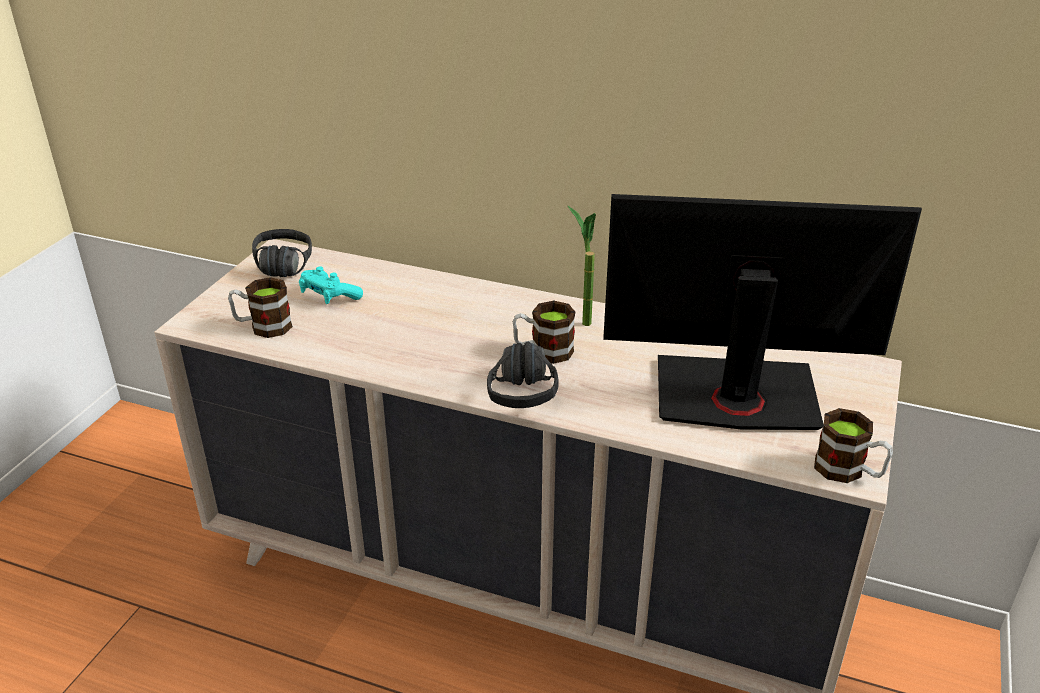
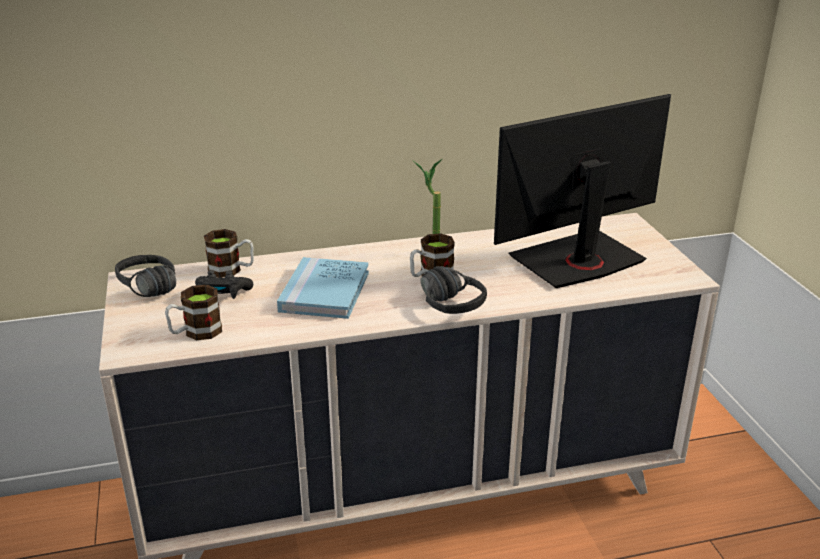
camera: 35 degrees left, 5 degrees down
(329, 296) = (222, 295): turquoise game controller -> black game controller
(420, 328) = (325, 292): none -> blue book
(848, 471) = (683, 277): mug -> mug (231, 270)

